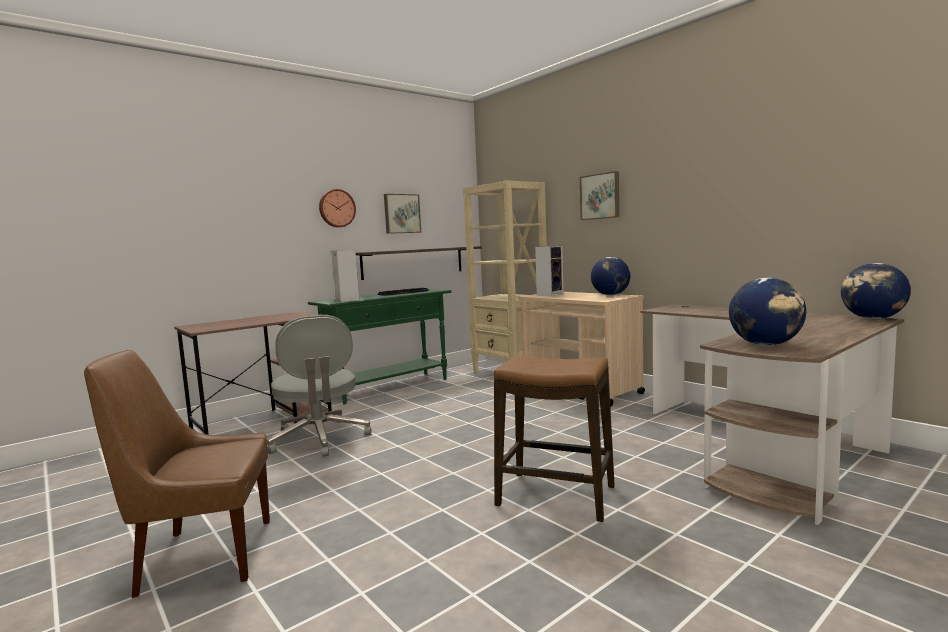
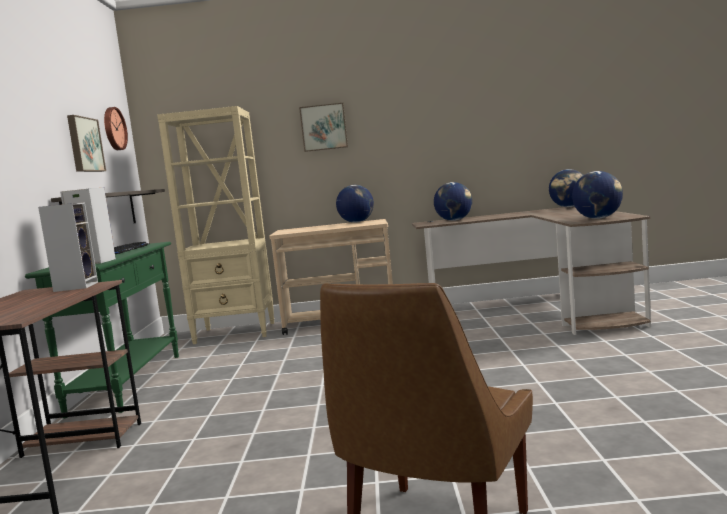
camera: 50 degrees left, 0 degrees up
(319, 439) = (212, 439): grey office chair -> none
(336, 208) = (30, 131): wall clock -> wall clock (113, 129)
(550, 295) = (296, 230): speaker -> speaker (76, 286)
(555, 496) = (529, 370): stool -> none
(699, 310) = (454, 220): none -> globe

